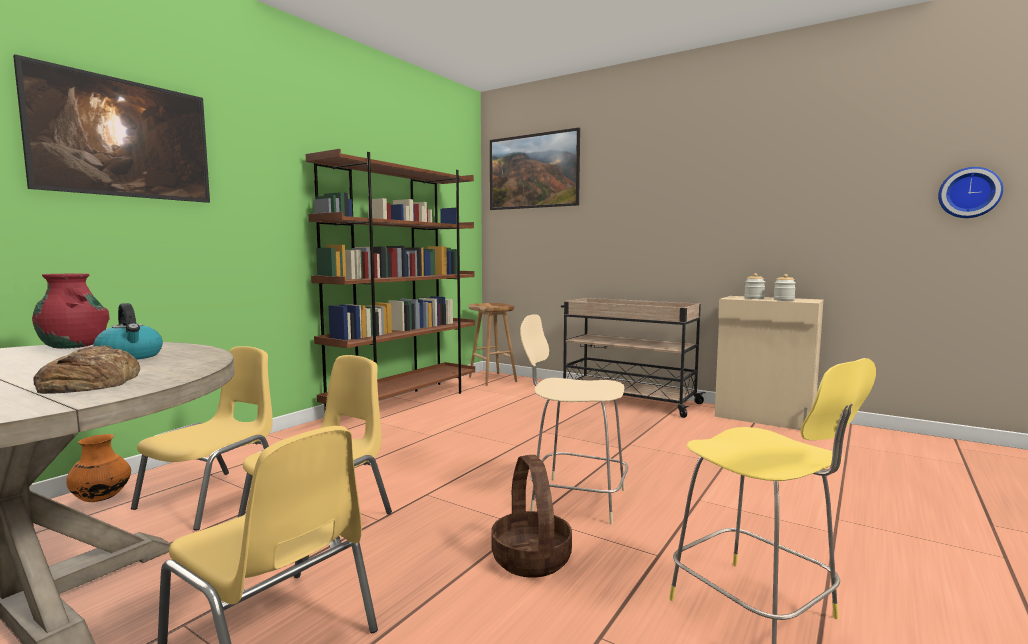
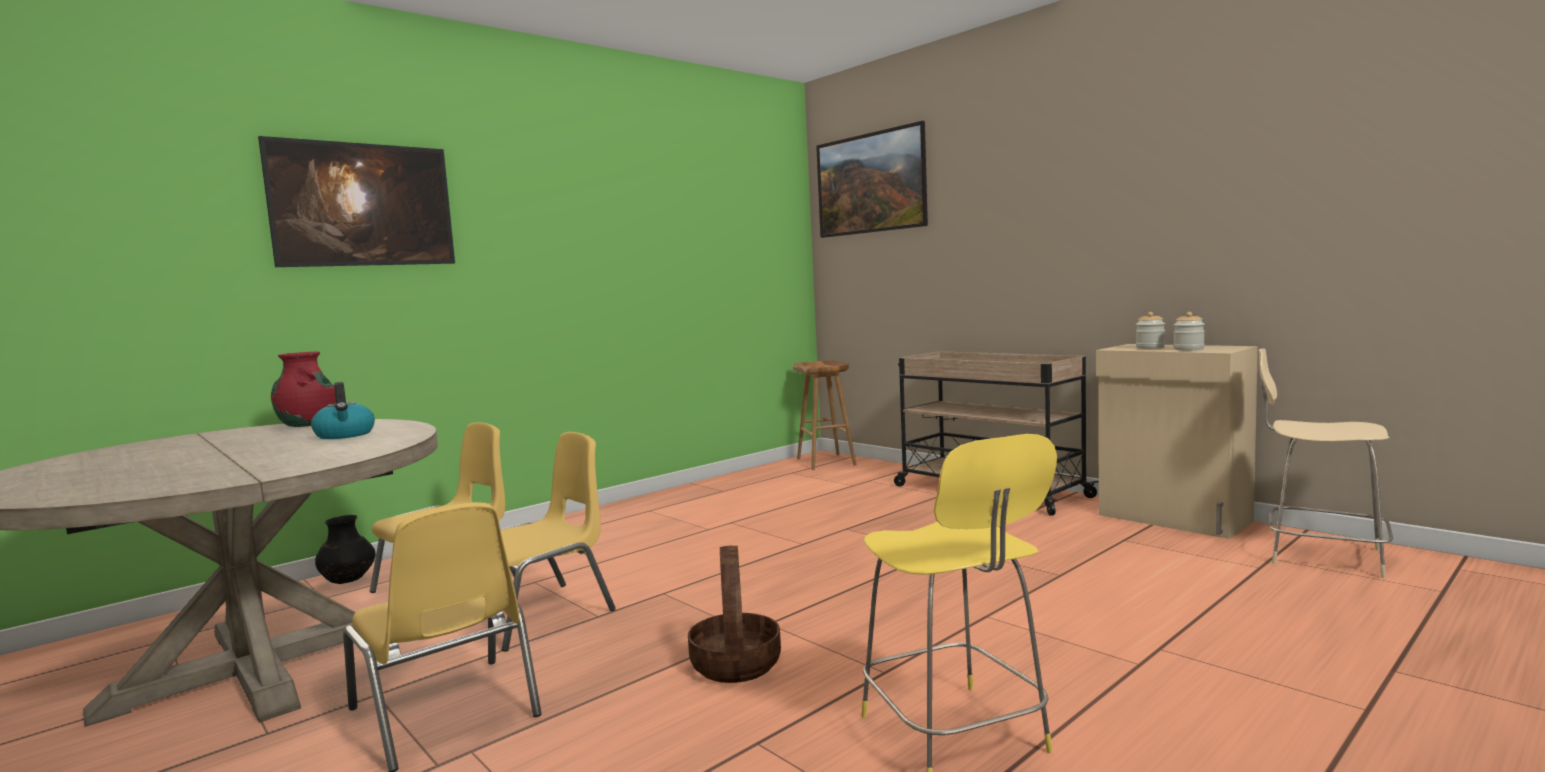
camera: 15 degrees right, 0 degrees up
(90, 382) = (290, 459): bread -> none
(101, 499) = (348, 581): orange vase -> black vase
(405, 402) = (700, 489): brown bookcase -> none
(575, 499) = (830, 607): beige stool -> beige stool (1320, 556)
(969, 193) = (1469, 178): wall clock -> none

